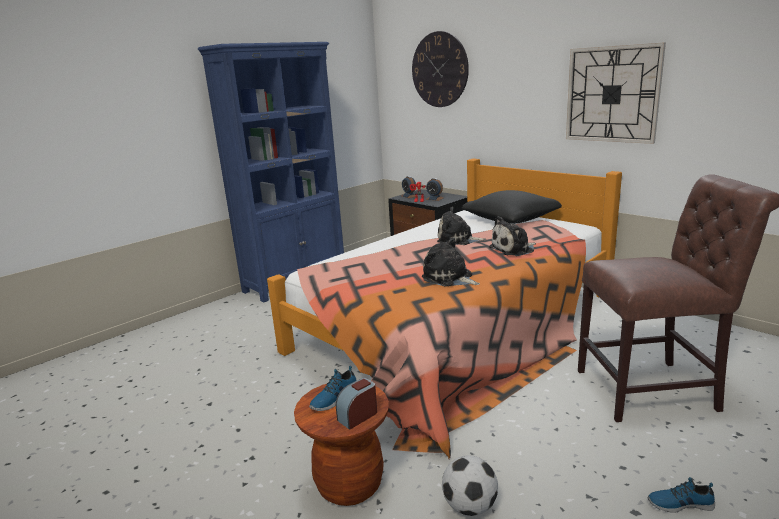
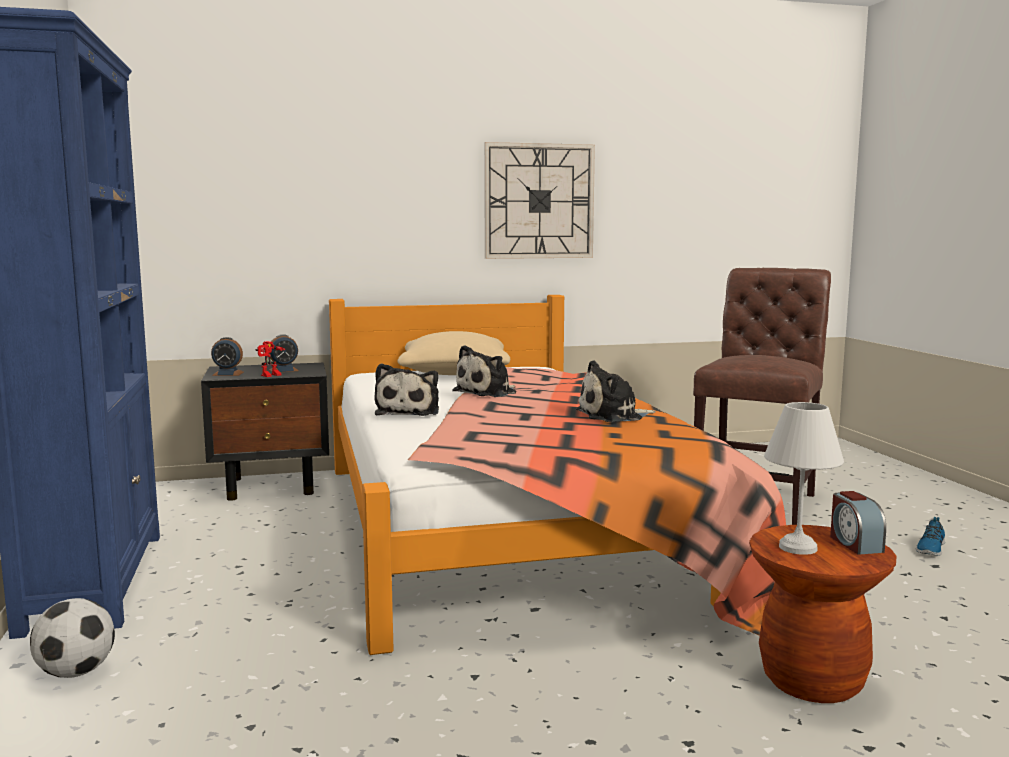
camera: 60 degrees left, 10 degrees down
(333, 398) = (797, 547): shoe -> white table lamp
(439, 70) = (251, 156): wall clock -> none
(470, 506) = (893, 626): football -> football (76, 672)
(511, 219) = (454, 373): black pillow -> beige pillow
(514, 249) = (570, 387): plush toy -> plush toy (409, 412)

